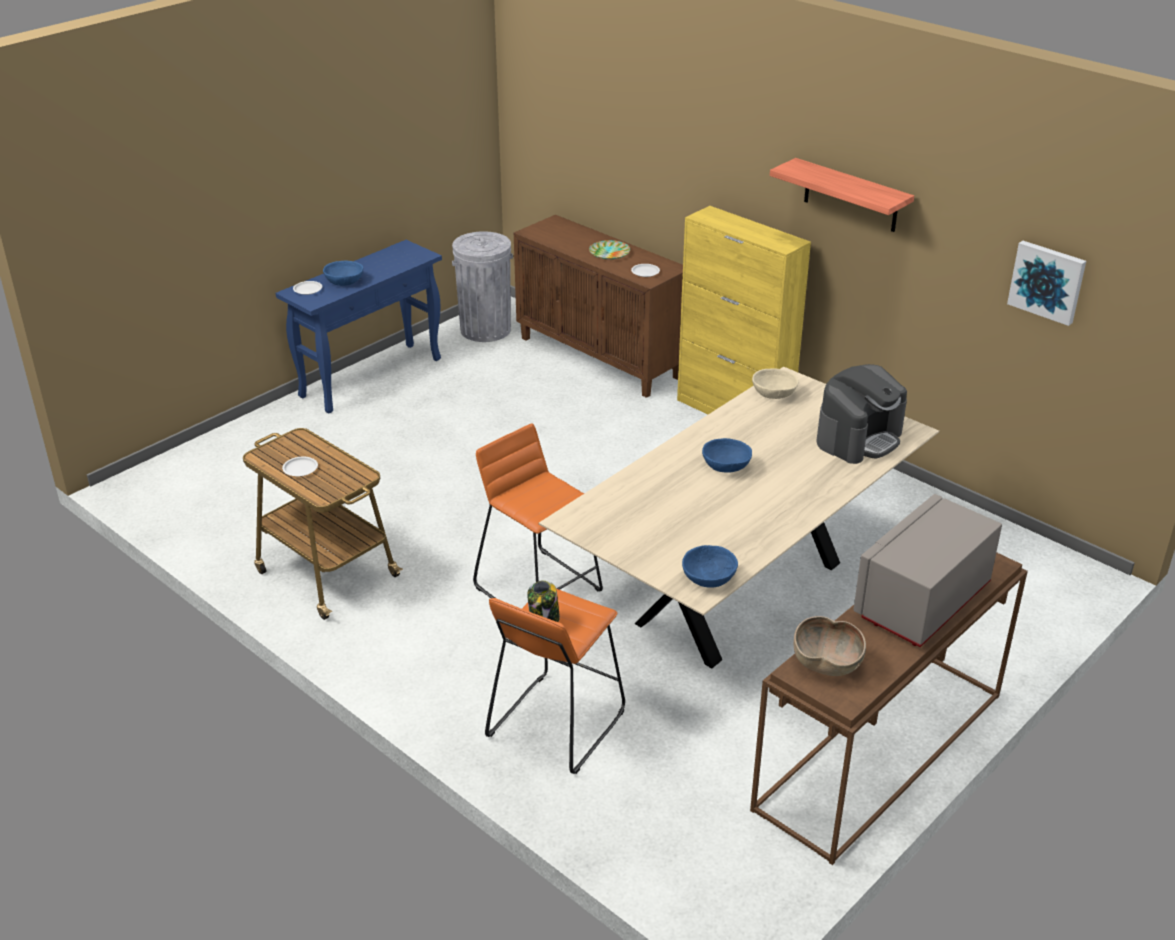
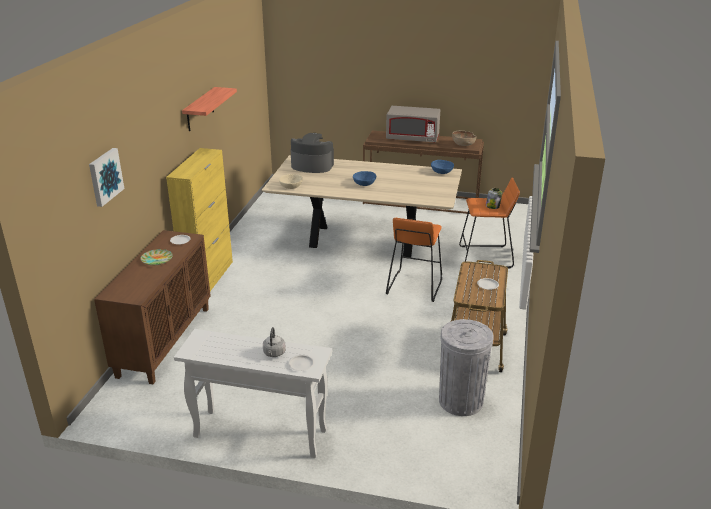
camera: 120 degrees left, 5 degrees down
(344, 282) = (274, 353): blue bowl -> grey kettle
(372, 377) = (259, 434): blue console table -> white console table
(485, 329) = (146, 408): grey trash can -> grey trash can (461, 401)
(1047, 281) = (244, 86): picture -> picture (104, 176)

